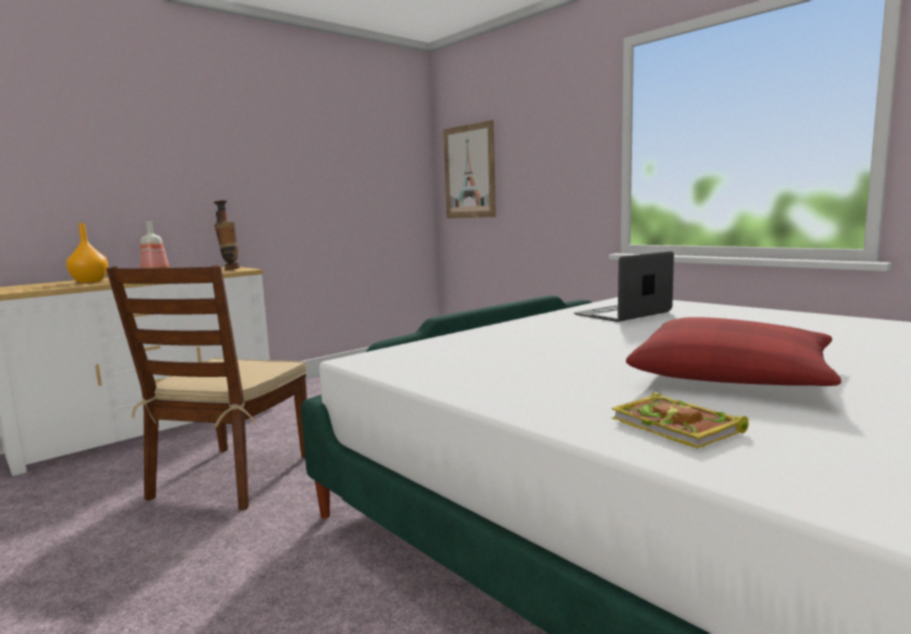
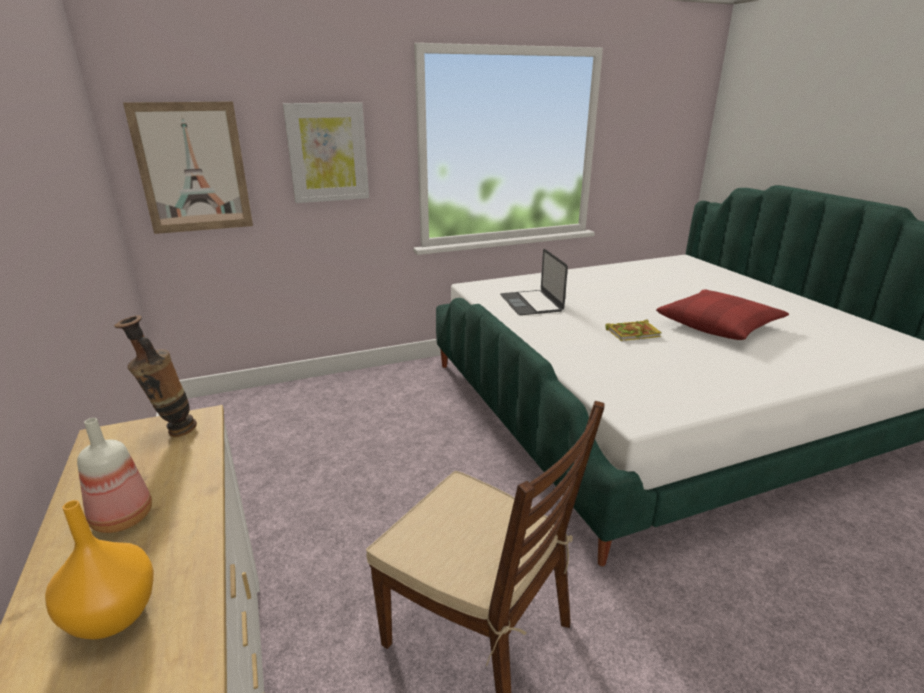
camera: 70 degrees left, 15 degrees up
(547, 155) = (327, 153): none -> picture
(679, 427) = (807, 358): book -> book (633, 333)

